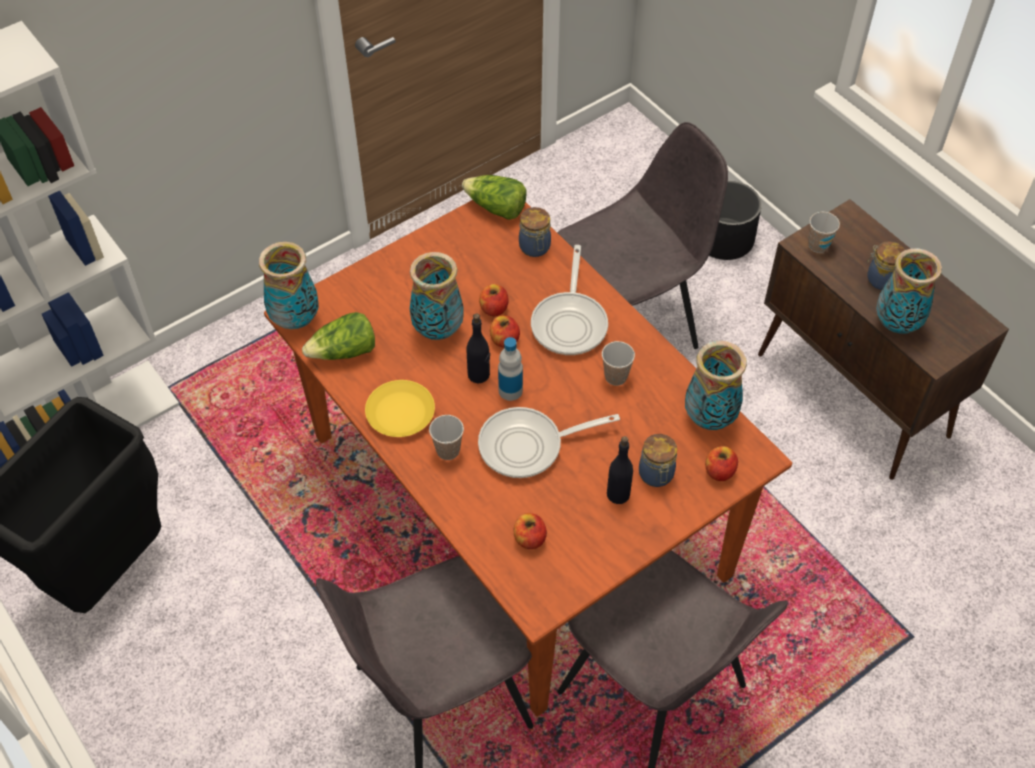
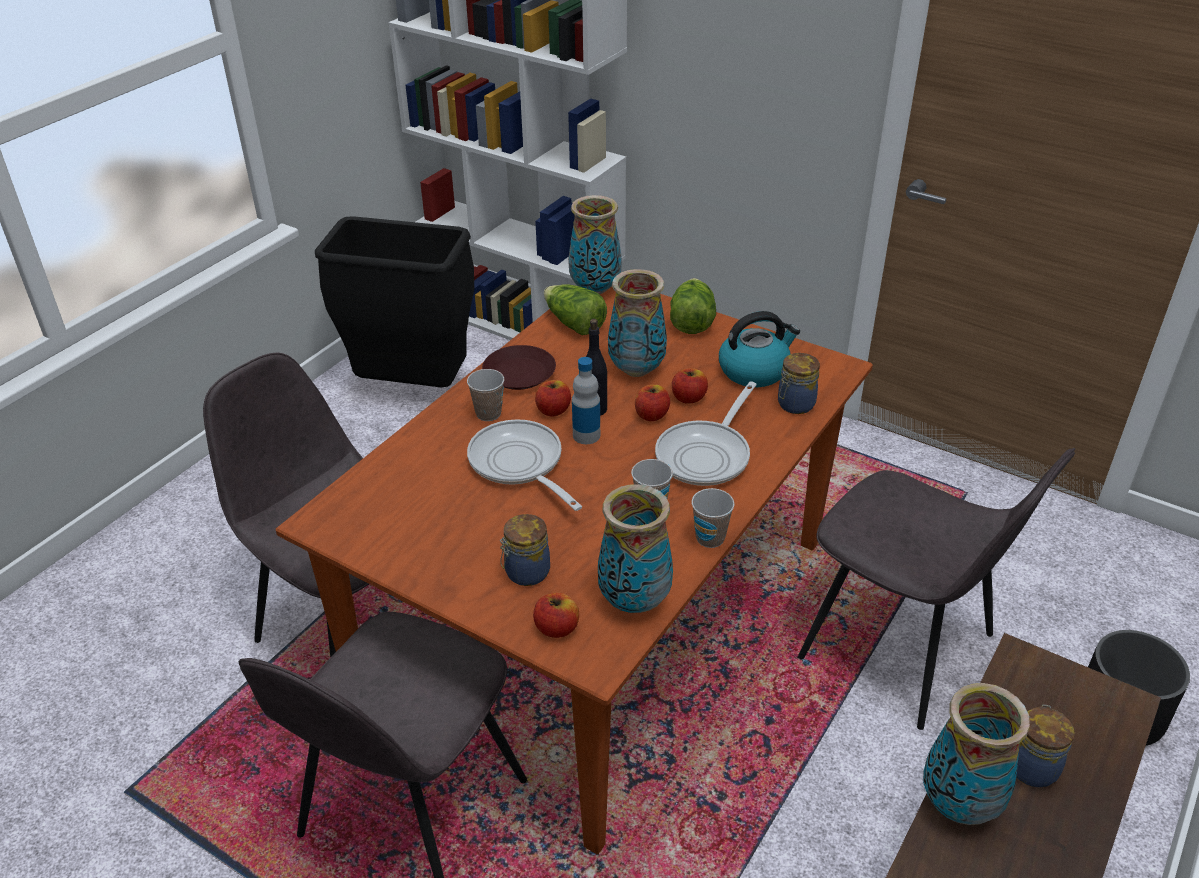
camera: 70 degrees right, 15 degrees down
(400, 414) = (518, 374): yellow plate -> brown plate
(478, 255) = (754, 370): none -> kettle
(496, 208) = (829, 365): lettuce -> lettuce (691, 321)
(529, 539) = (401, 494): apple -> apple (553, 410)
(570, 322) = (707, 455): frying pan -> frying pan turned 45 degrees counterclockwise
(618, 494) = (486, 547): black bottle -> none
(818, 245) = (1035, 677): cup -> cup (710, 538)

